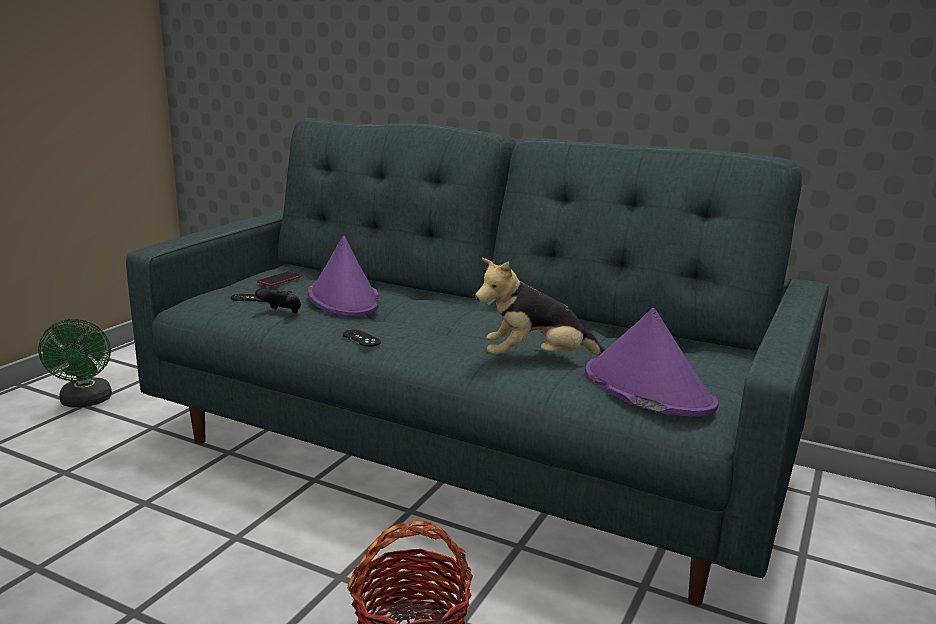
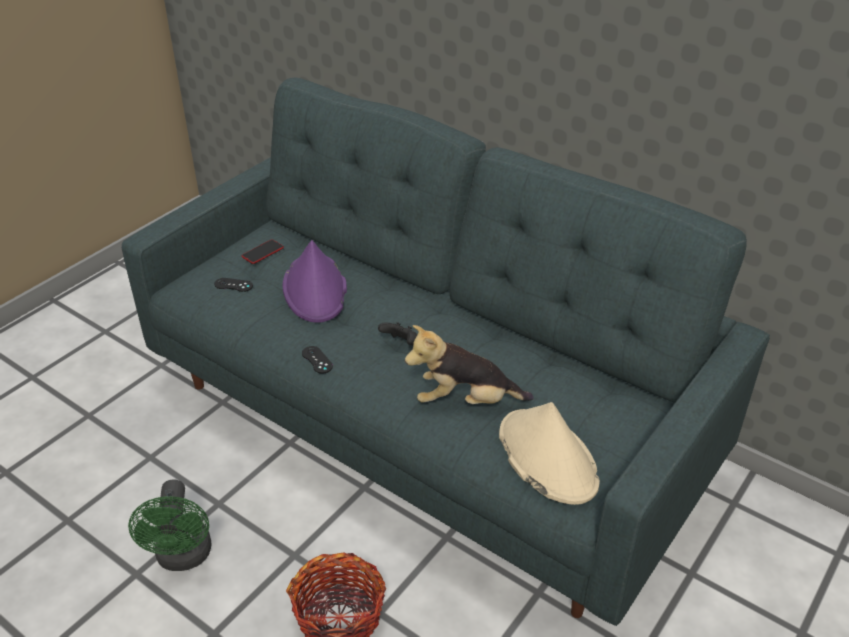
camera: 10 degrees right, 20 degrees up
(85, 402) = (106, 327): green fan -> green fan (183, 557)
(281, 313) = (255, 312): black game controller -> black game controller (401, 344)
(647, 389) = (546, 457): purple hat -> beige hat

